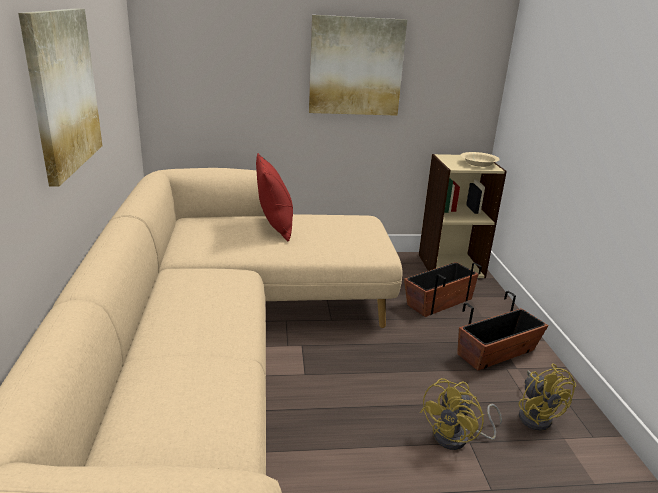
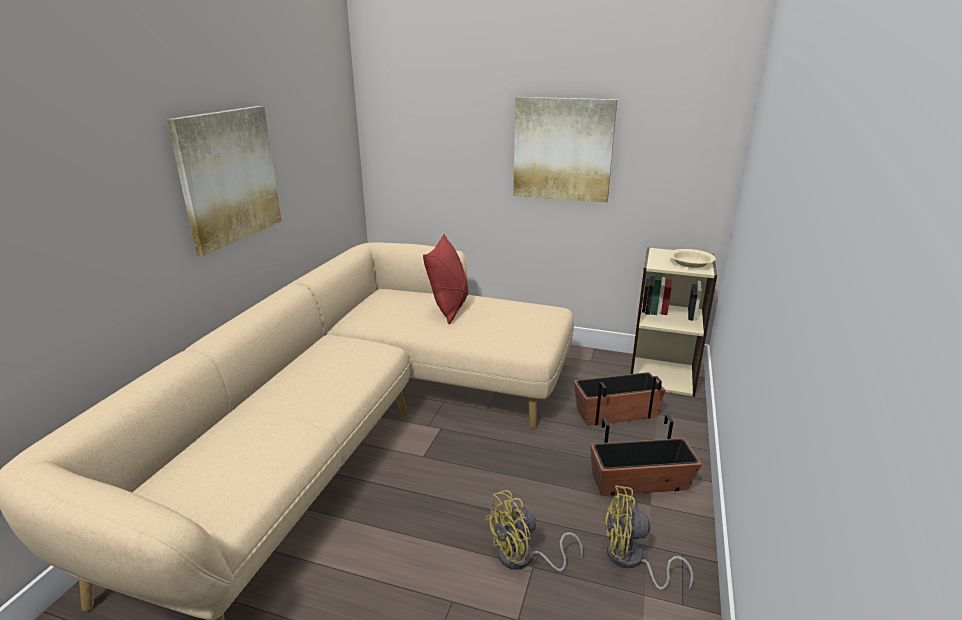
camera: 25 degrees right, 0 degrees up
(536, 415) = (631, 561): yellow fan -> yellow fan turned 90 degrees clockwise

